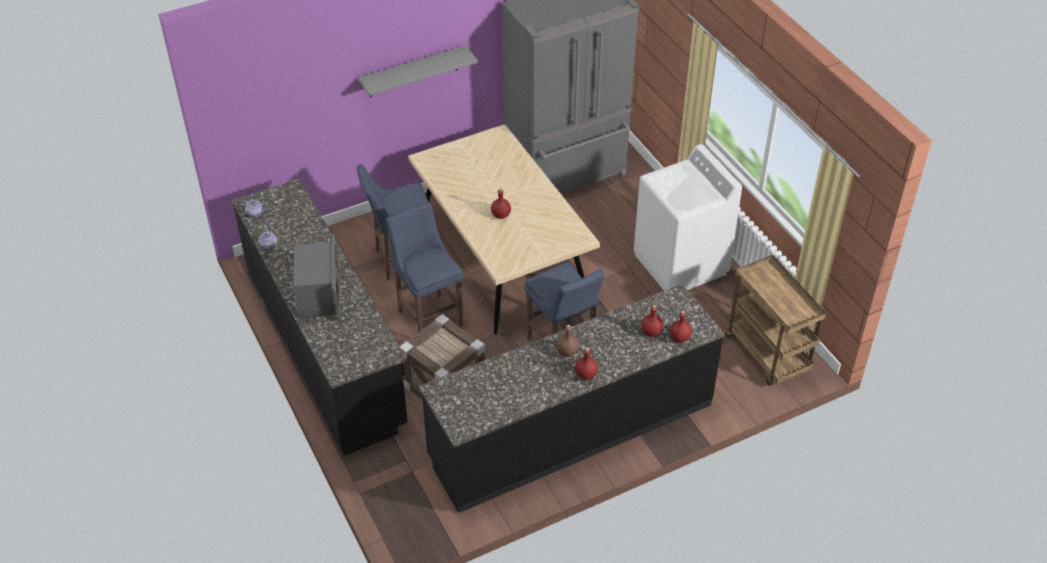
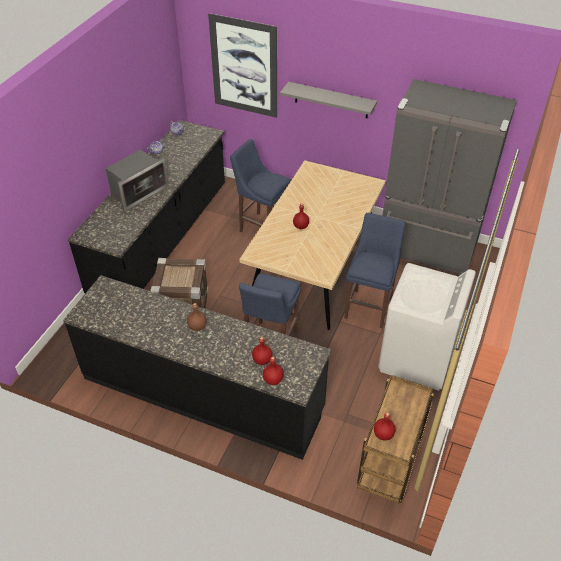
camera: 50 degrees right, 0 degrees up
(298, 89) = (244, 67): none -> picture
(429, 316) = (231, 266): blue stool -> blue stool (369, 306)
(586, 375) = (184, 349): red bottle -> red bottle (383, 435)

